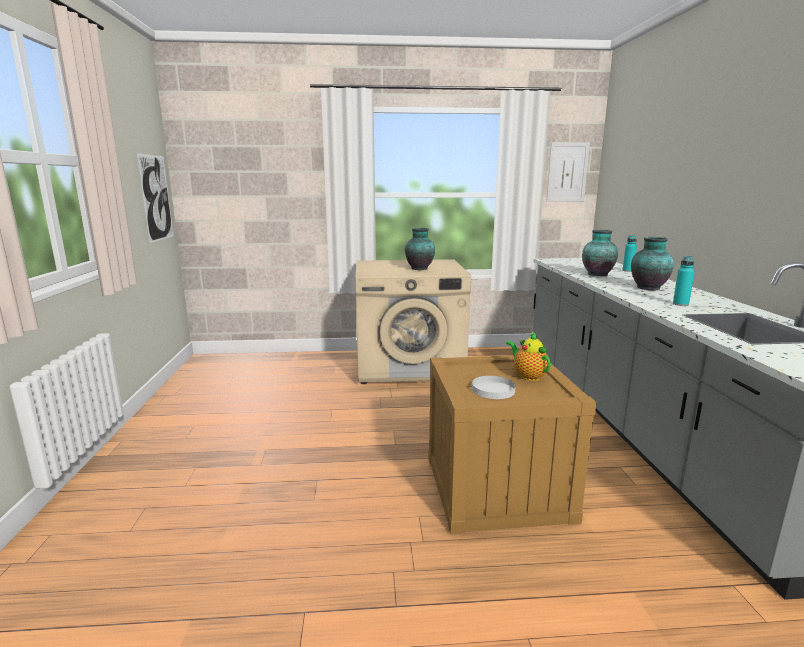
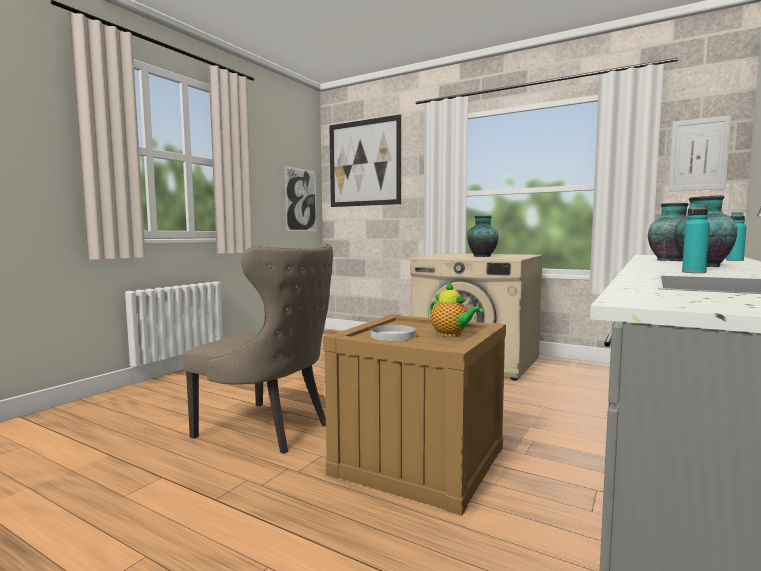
camera: 35 degrees right, 10 degrees down
(236, 150) = (364, 163): none -> picture
(329, 507) = (269, 429): none -> beige chair
(528, 376) = (451, 334): teapot -> teapot turned 135 degrees clockwise

